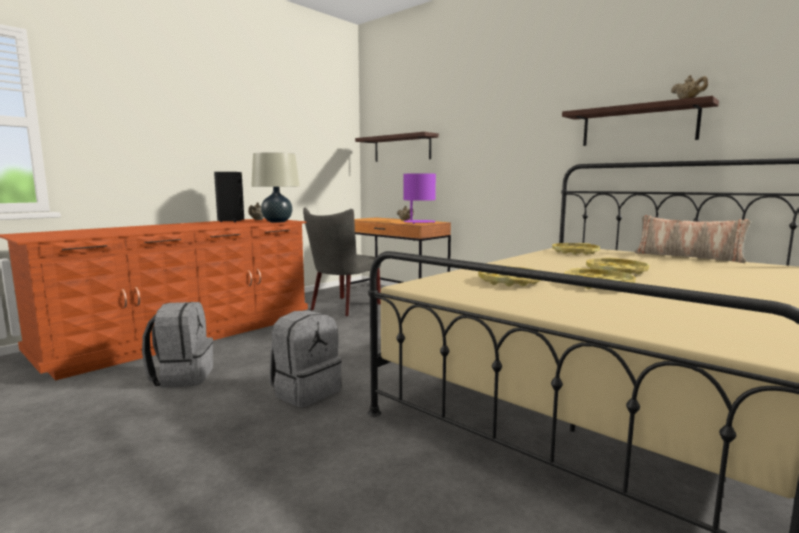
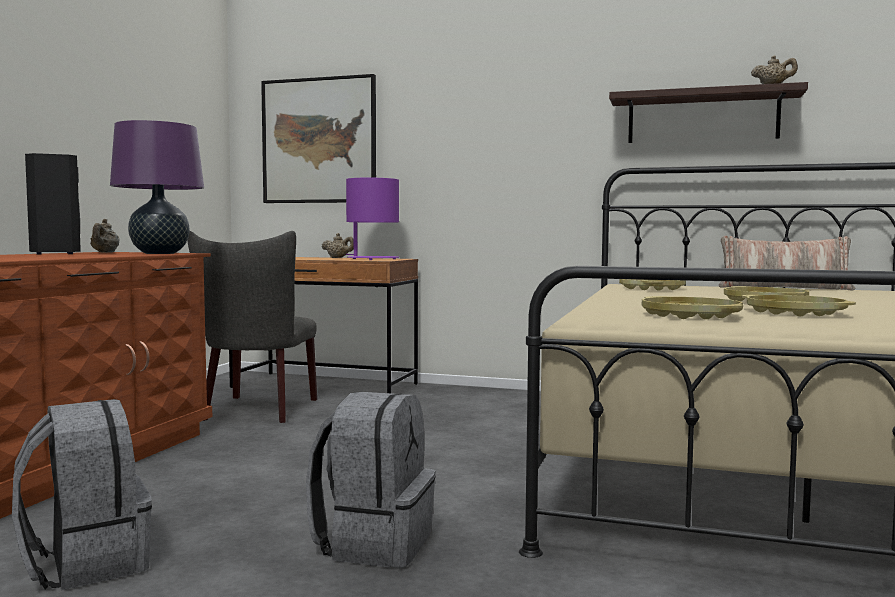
camera: 25 degrees left, 5 degrees down
(277, 221) = (160, 253): beige table lamp -> purple table lamp
(402, 148) = (319, 141): shelf -> picture

